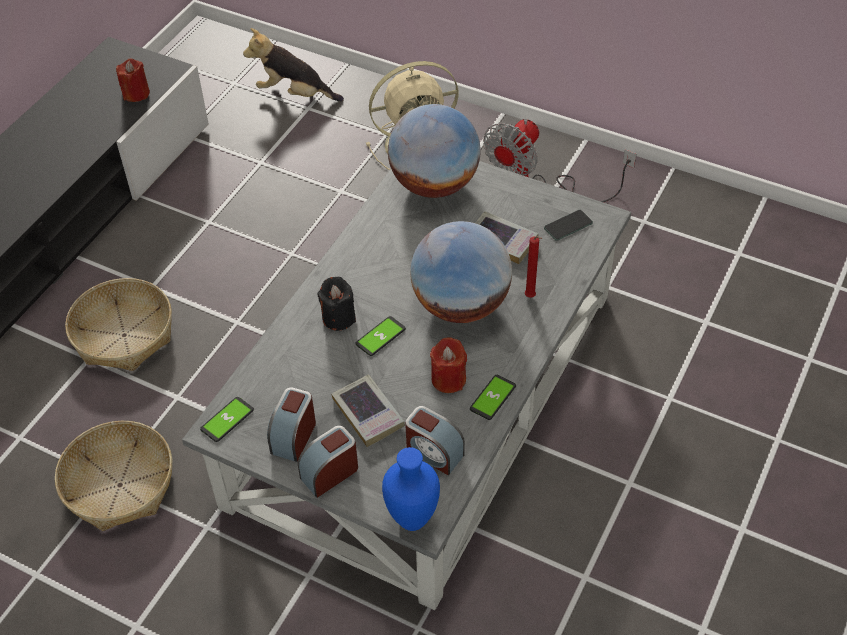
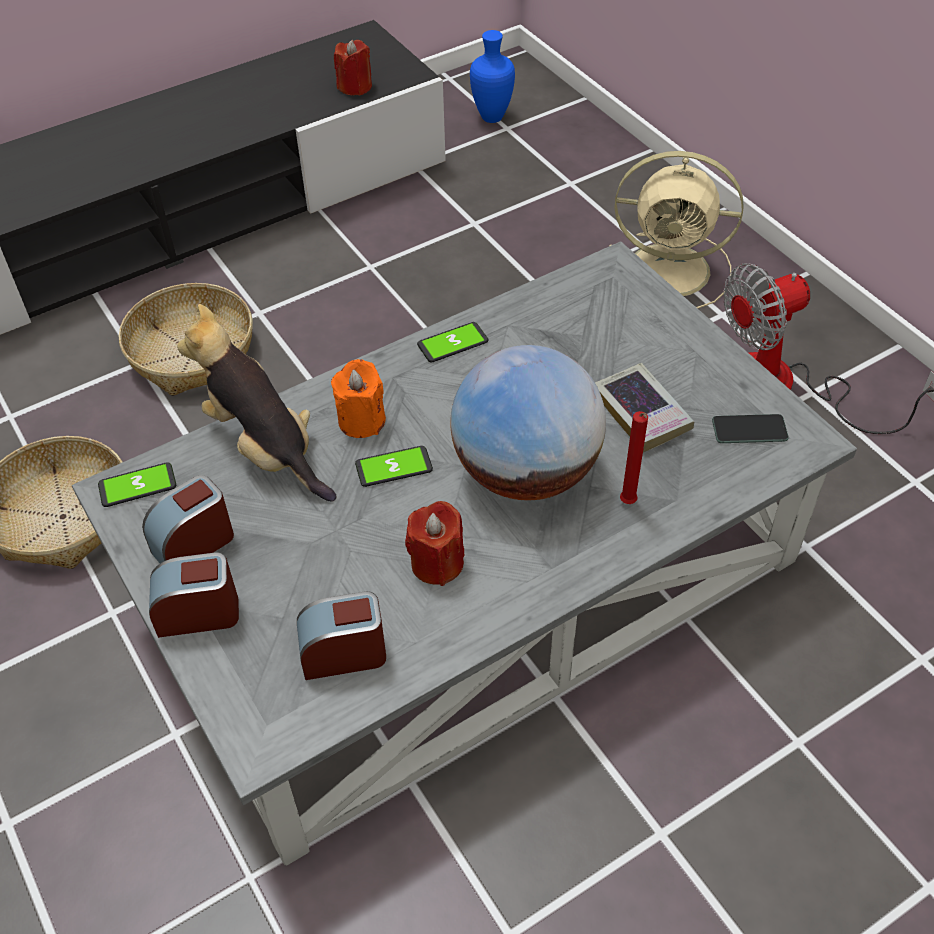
camera: 30 degrees right, 0 degrees up
(294, 94) = (566, 162): plush toy -> plush toy (266, 448)
(338, 318) = (361, 420): black candle -> orange candle
(368, 414) = (303, 559): book -> none
(410, 519) = (246, 729): blue vase -> blue vase (491, 117)
(433, 452) = (344, 653): alarm clock -> alarm clock turned 105 degrees clockwise
(434, 184) = (604, 306): globe -> none
(493, 398) = (476, 617): phone -> phone (453, 343)

